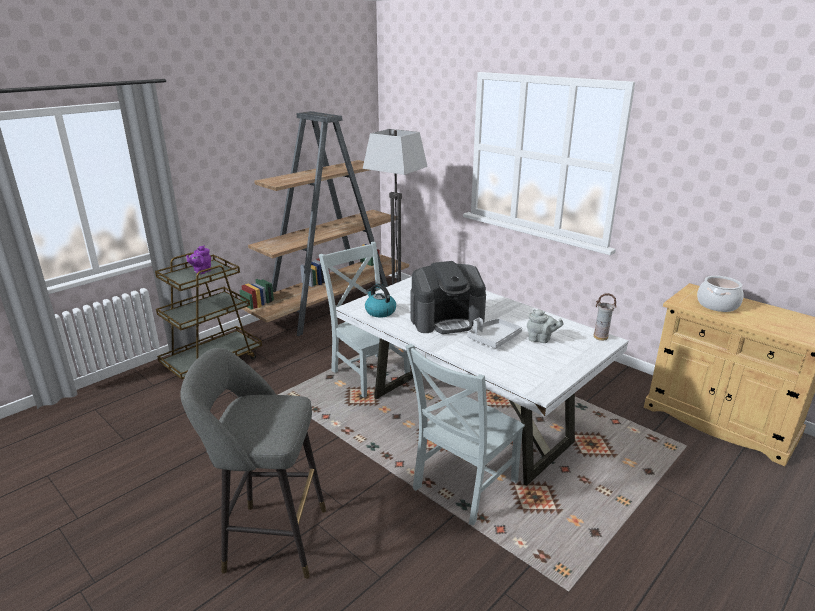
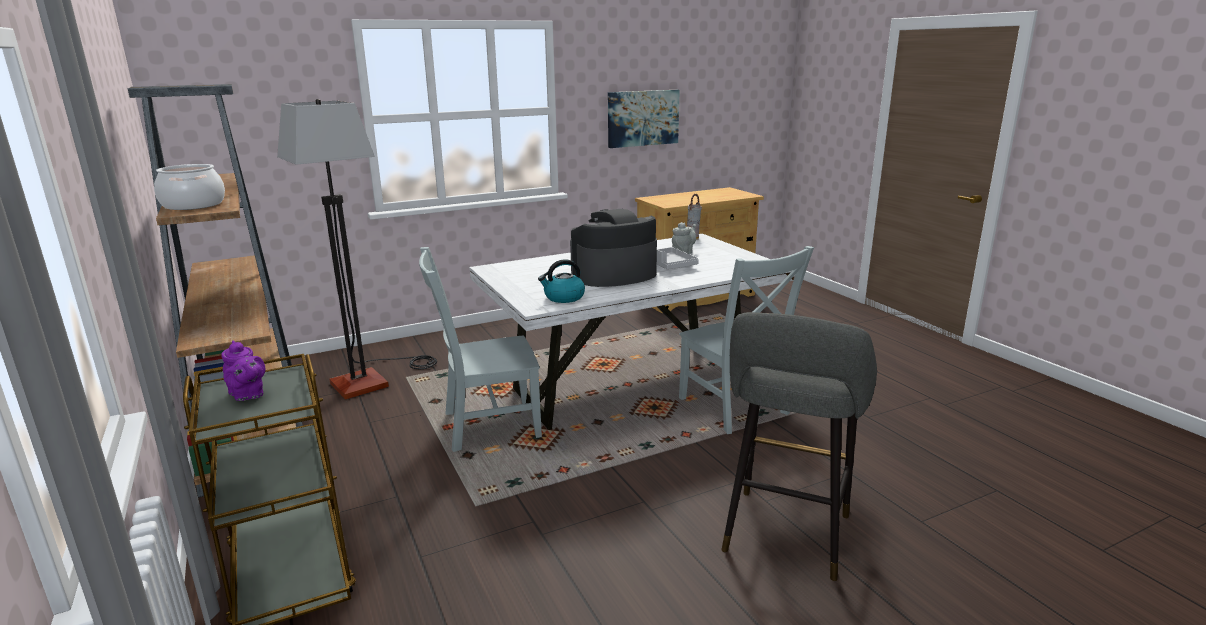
camera: 70 degrees left, 5 degrees down
(447, 320) = (614, 275): coffee machine -> coffee machine turned 120 degrees counterclockwise
(717, 305) = (681, 199): cooking pot -> cooking pot (194, 205)
(723, 200) = (643, 118): none -> picture

